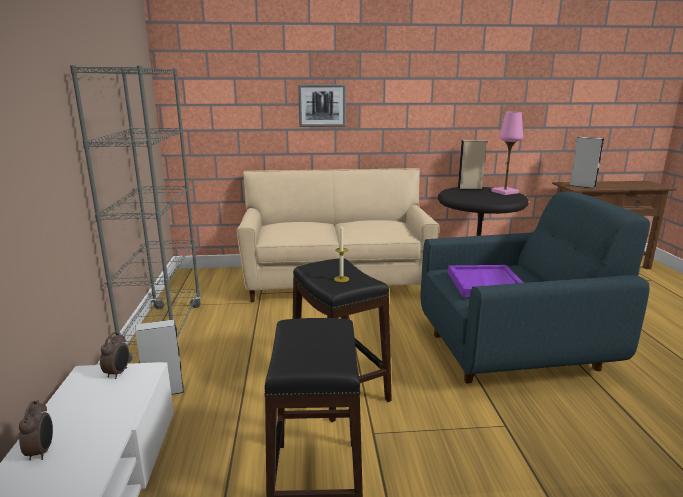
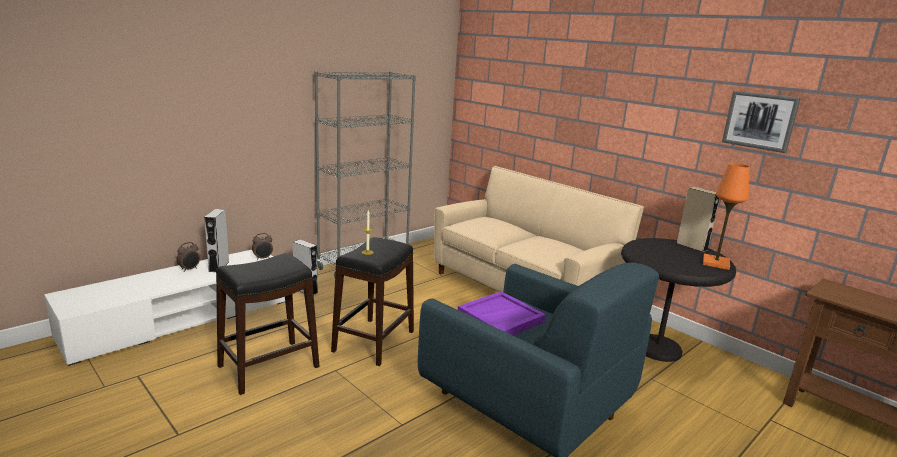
camera: 50 degrees right, 0 degrees up
(322, 105) = (565, 119): picture -> picture (760, 121)
(504, 192) = (715, 263): pink table lamp -> orange table lamp
(582, 186) = (846, 296): grey speaker -> grey speaker (219, 266)

